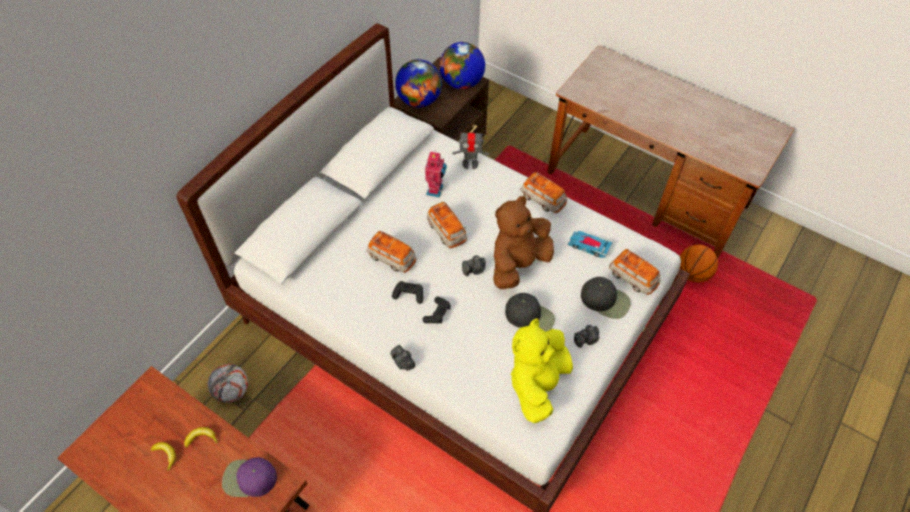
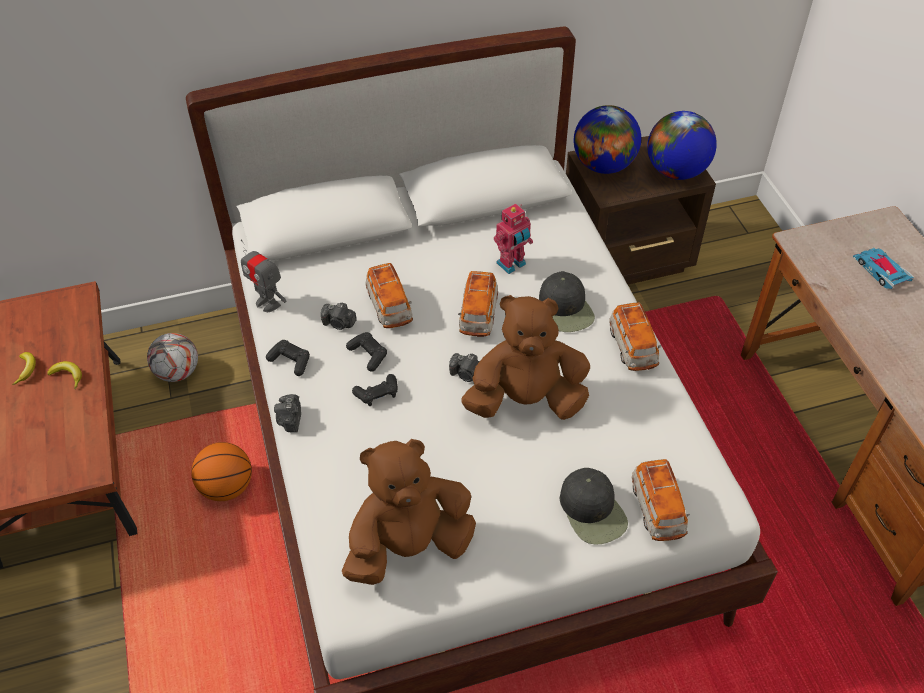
camera: 40 degrees right, 5 degrees down
(249, 479) = (67, 443): purple cap -> none
(366, 328) = (290, 361): none -> black game controller
(470, 164) = (583, 258): toy robot -> toy robot (268, 303)
(530, 317) = (477, 466): black cap -> black cap (566, 308)
(537, 384) = (409, 546): yellow plush toy -> brown plush toy
(587, 340) = (521, 539): camera -> camera (339, 323)
(589, 246) = (638, 435): toy car -> toy car (880, 271)
(692, 273) = (835, 601): basketball -> basketball (227, 487)

